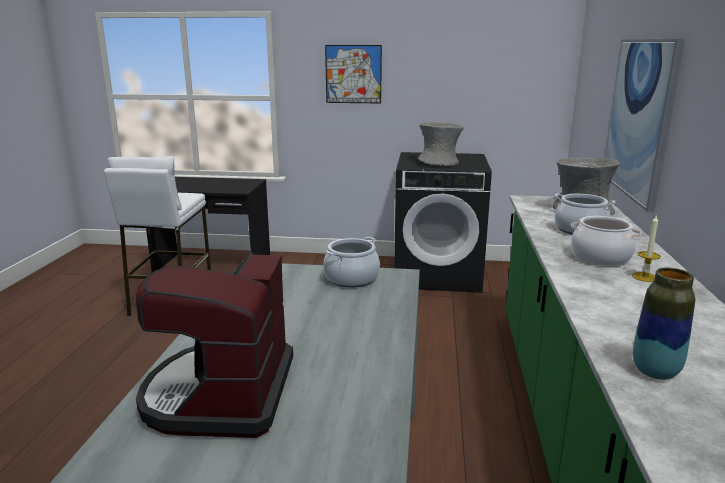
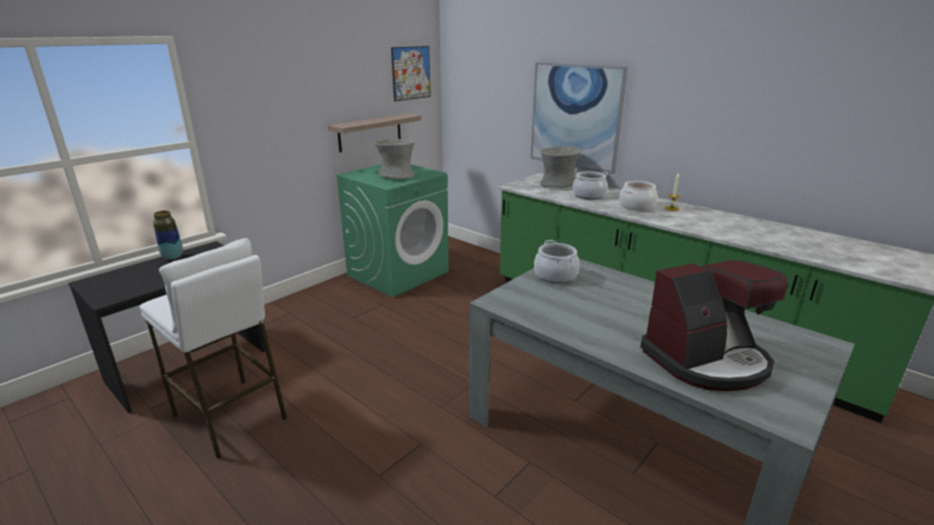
camera: 55 degrees left, 5 degrees up
(221, 394) = (706, 360): coffee machine -> coffee machine turned 60 degrees counterclockwise
(353, 74) = (279, 104): picture -> picture (411, 73)
(438, 274) = (398, 273): black washing machine -> green washing machine
(455, 117) = (370, 132): none -> shelf
(655, 372) = (777, 243): vase -> vase (173, 257)

